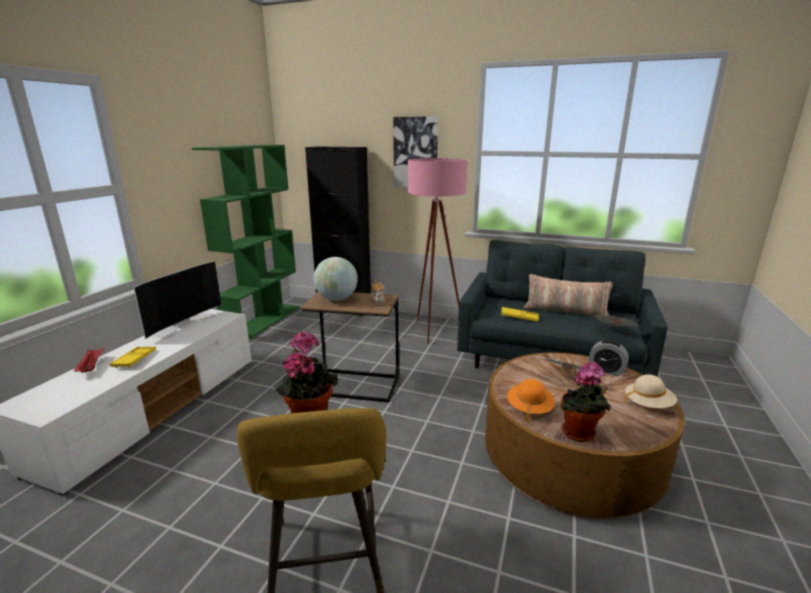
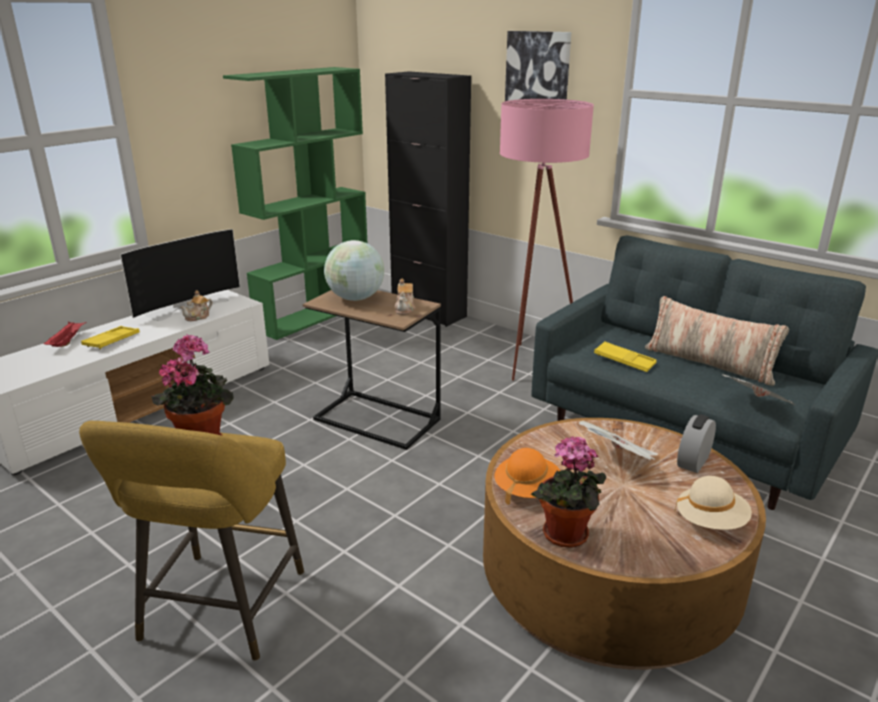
camera: 20 degrees right, 5 degrees up
(200, 331) = (198, 317): none -> teapot
(606, 370) = (693, 462): alarm clock -> alarm clock turned 75 degrees clockwise

